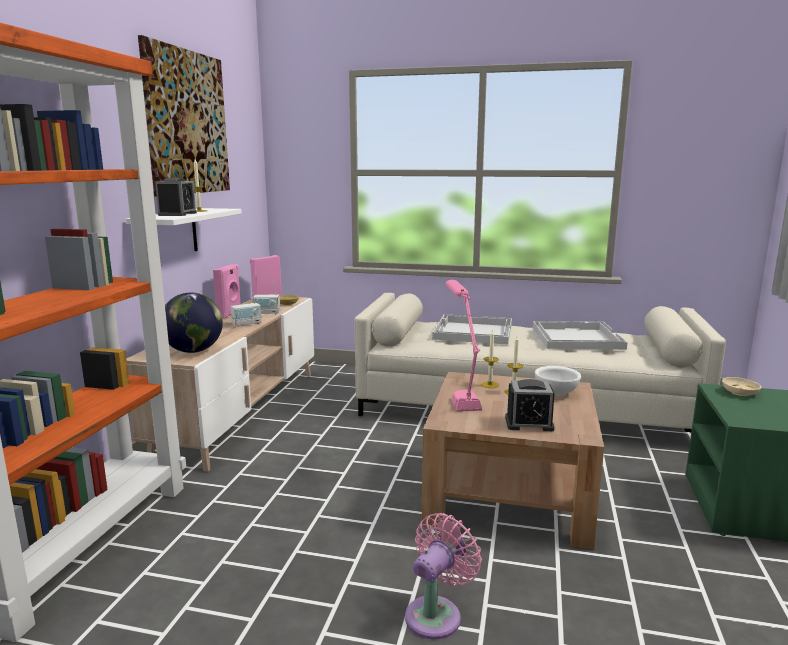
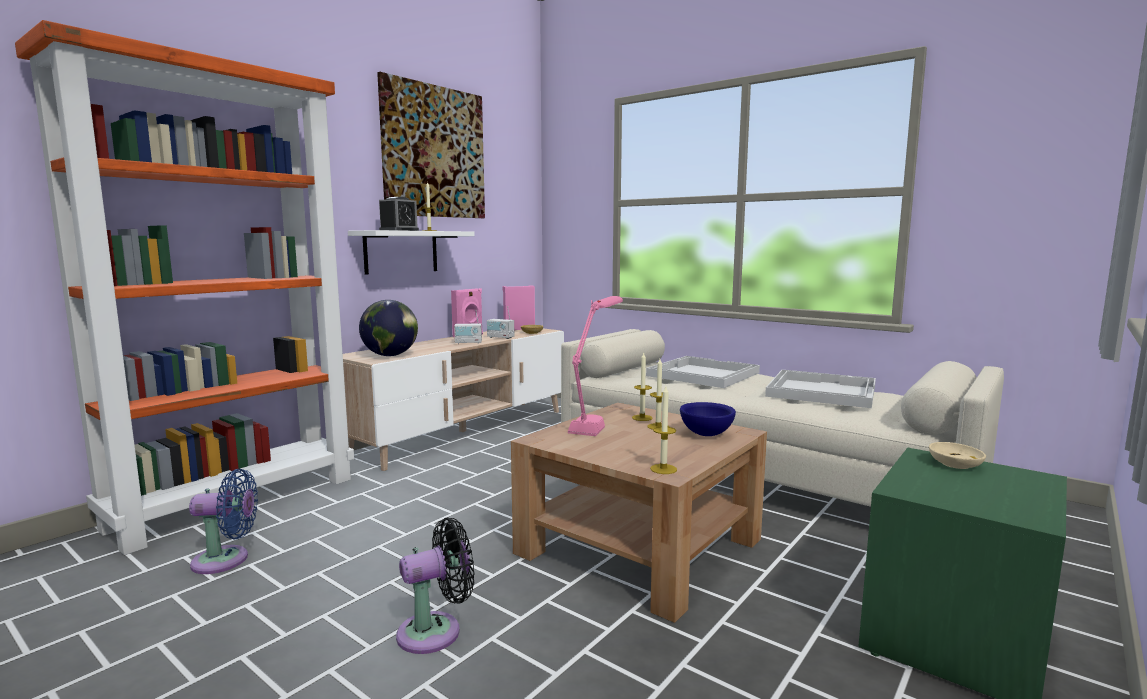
camera: 25 degrees right, 5 degrees down
(153, 610) = (226, 560): none -> blue fan
(436, 614) = (436, 631): pink fan -> black fan
(529, 423) = (626, 454): alarm clock -> none
(555, 393) = (705, 434): white bowl -> blue bowl
(573, 432) = (663, 469): none -> candle

